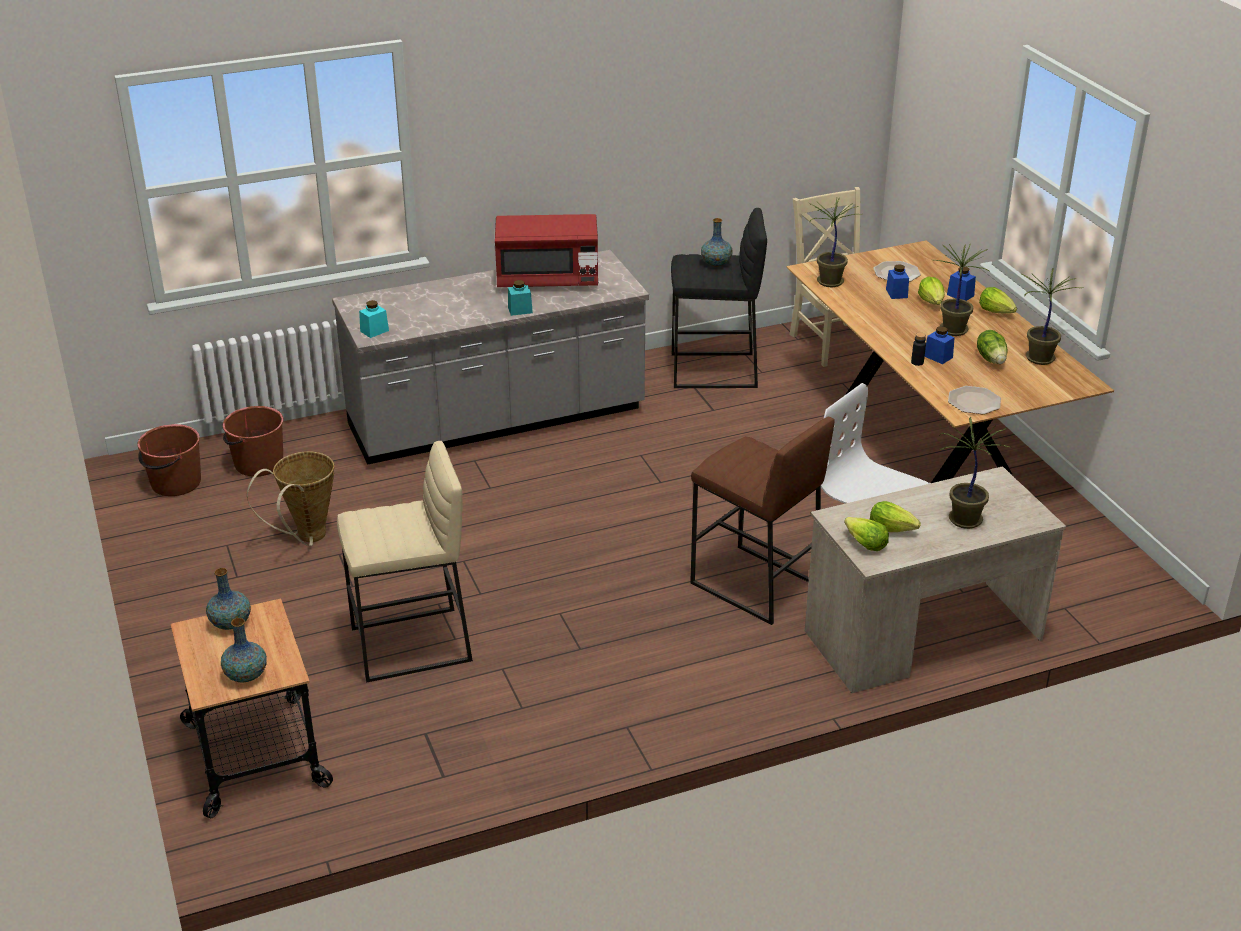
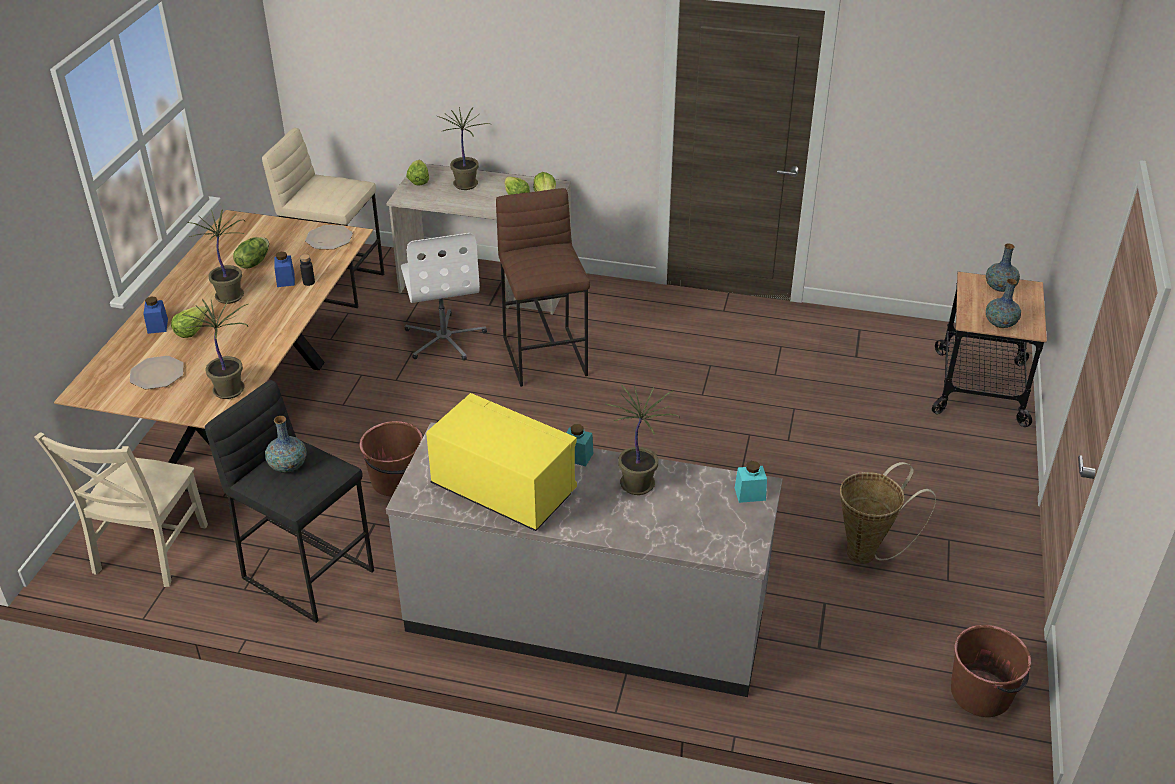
camera: 145 degrees left, 5 degrees up
(258, 463) = (878, 679): brown bucket -> brown bucket (397, 480)
(411, 645) = (830, 417): beige stool -> beige stool (336, 283)
(547, 279) = (503, 490): red microwave -> yellow microwave
(896, 293) = (200, 351): blue jar -> none
(996, 311) = (164, 299): lettuce -> lettuce (418, 180)
(1039, 359) = (223, 248): potted plant -> potted plant (639, 484)

